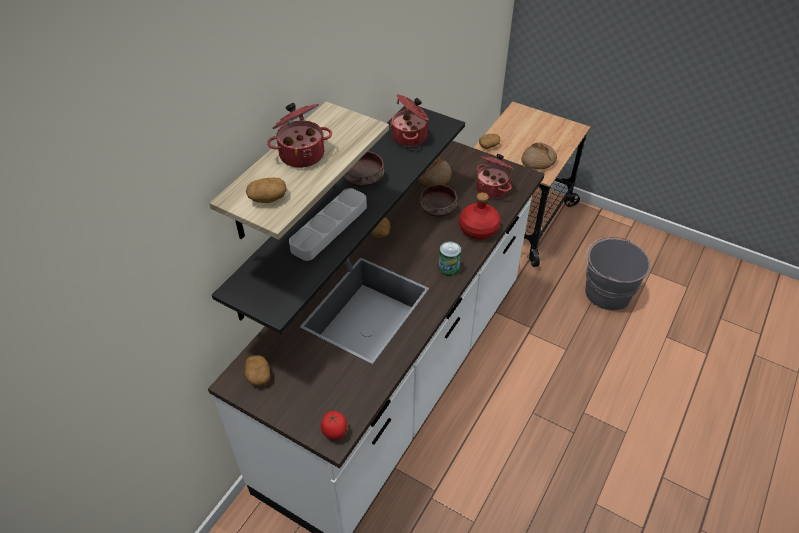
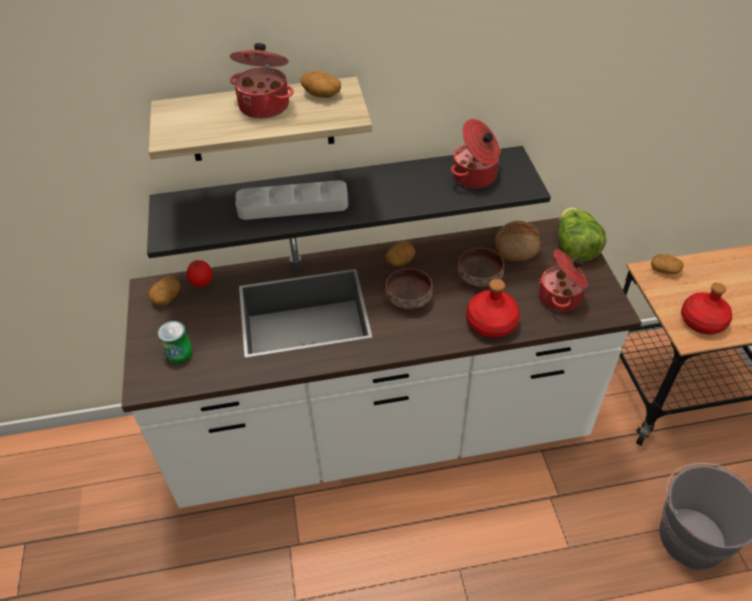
camera: 50 degrees right, 0 degrees up
(267, 198) = (186, 122): potato -> potato (321, 94)
(335, 432) = (150, 382): tomato -> tomato (201, 283)
(364, 179) = (379, 186): brown bowl -> brown bowl (408, 300)
(448, 268) = (413, 334): can -> can (179, 353)
(462, 156) = (574, 248): none -> lettuce
(538, 161) = (702, 321): bread -> red bottle

